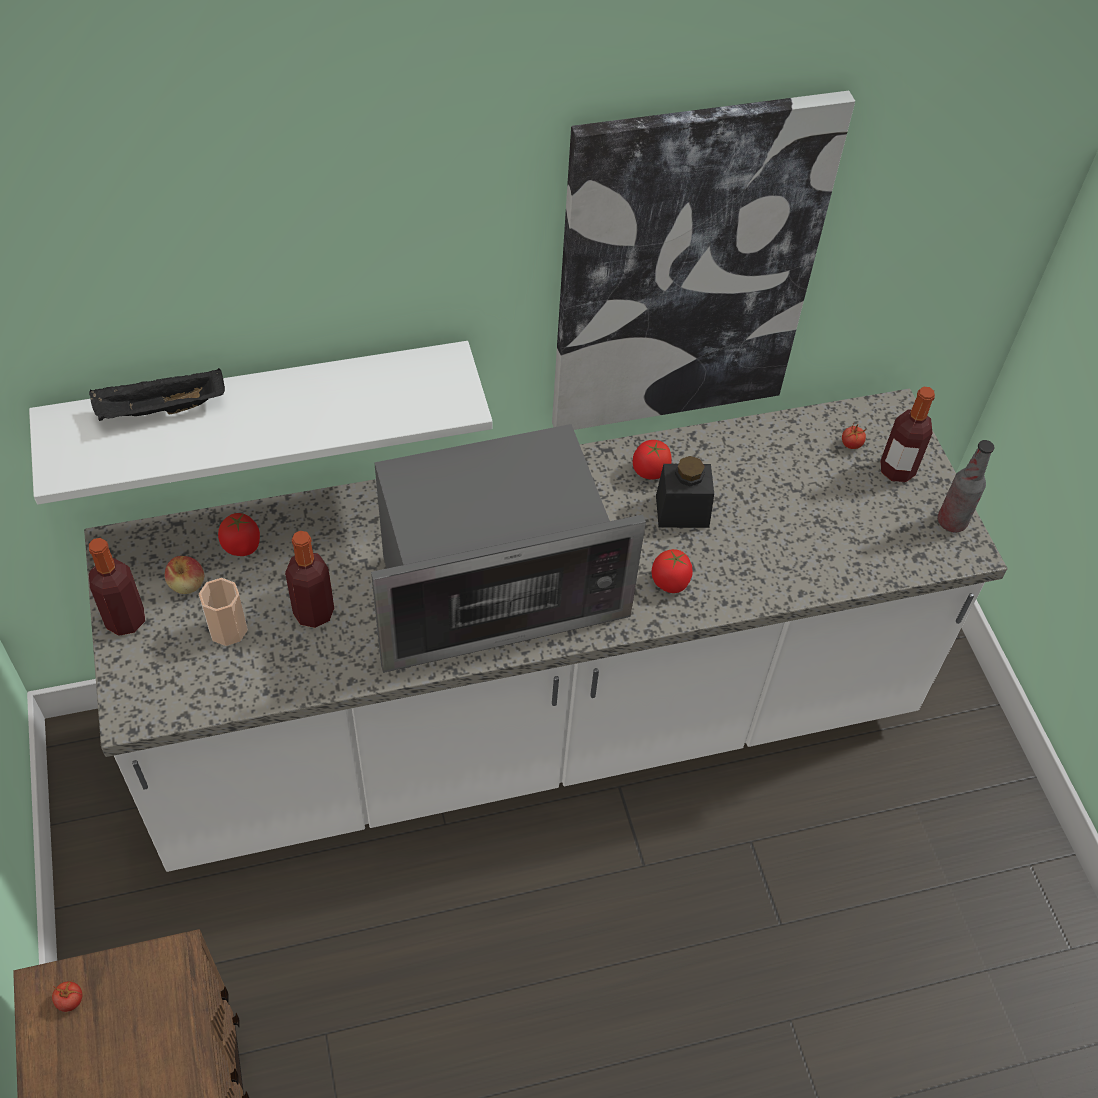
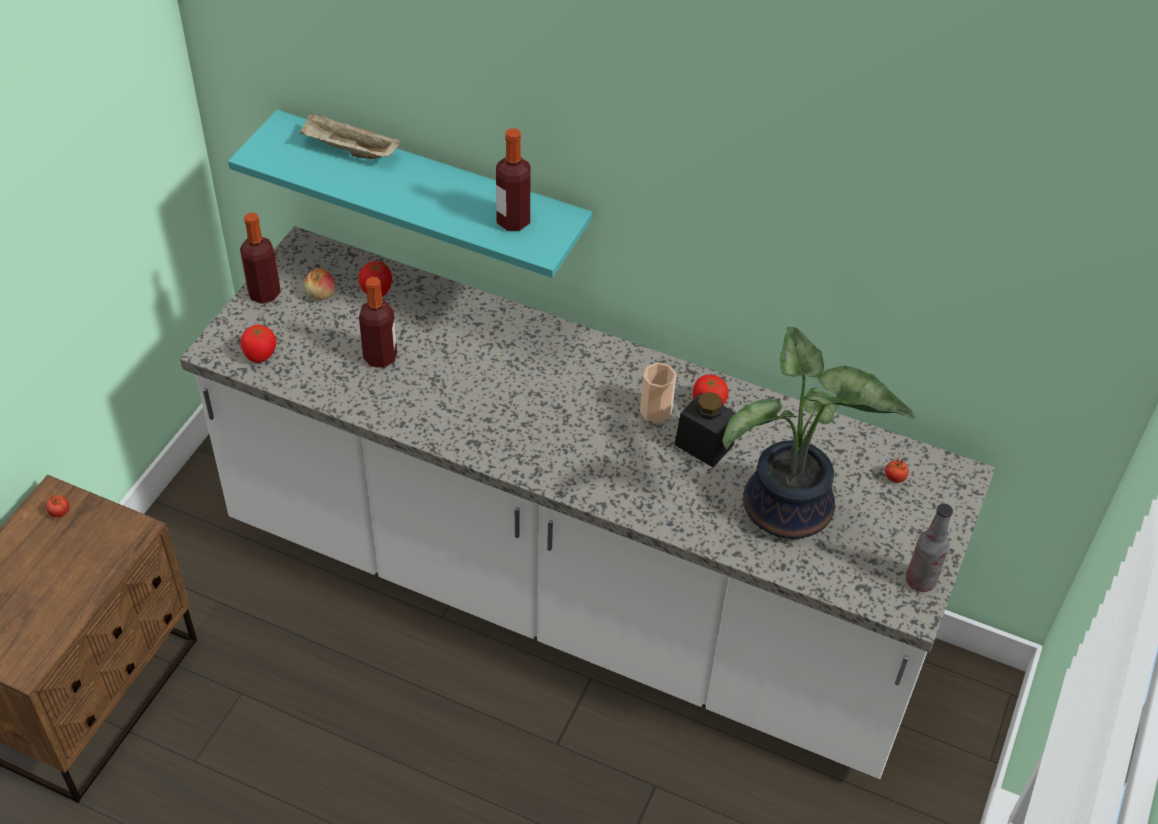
camera: 40 degrees right, 5 degrees down
(160, 411) = (349, 151): black tray -> beige tray
(228, 629) = (318, 335): cup -> cup (656, 410)
(261, 408) = (431, 191): white shelf -> turquoise shelf
(492, 591) = (510, 414): microwave -> none
(670, 583) = (643, 486): tomato -> tomato (260, 355)
(685, 271) = (779, 237): picture -> none
(804, 530) = (787, 514): none -> potted plant
(897, 470) = (914, 517): bottle -> bottle (513, 221)

